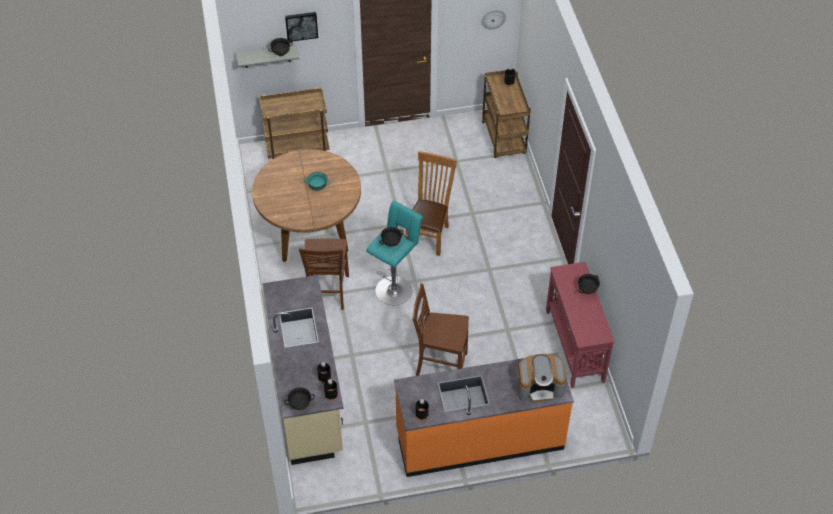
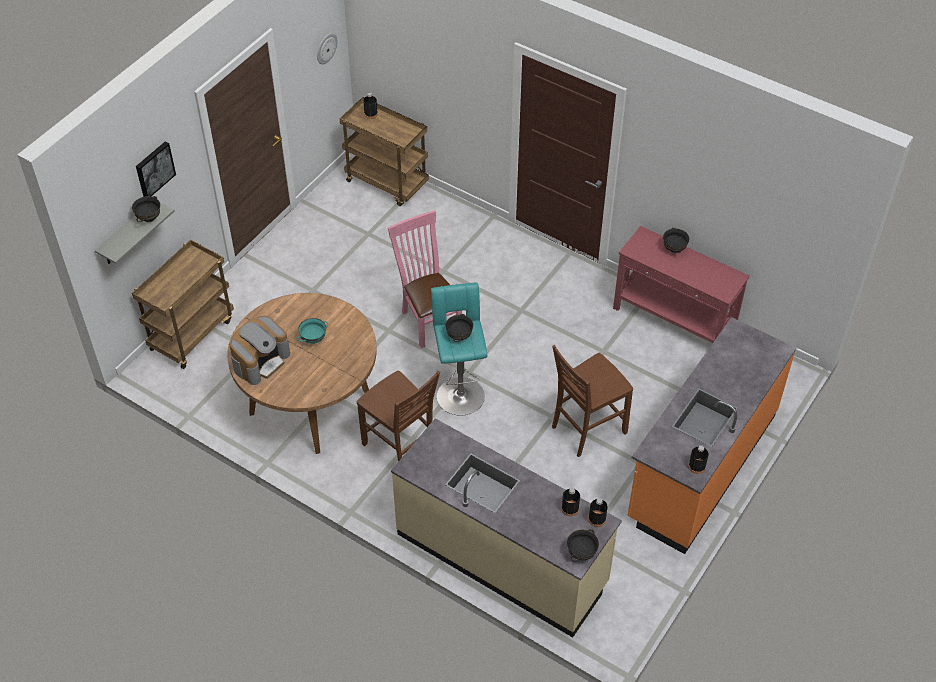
camera: 45 degrees left, 0 degrees up
(429, 234) = (428, 319): brown chair -> pink chair
(540, 386) = (756, 358): coffee machine -> coffee machine (261, 360)

